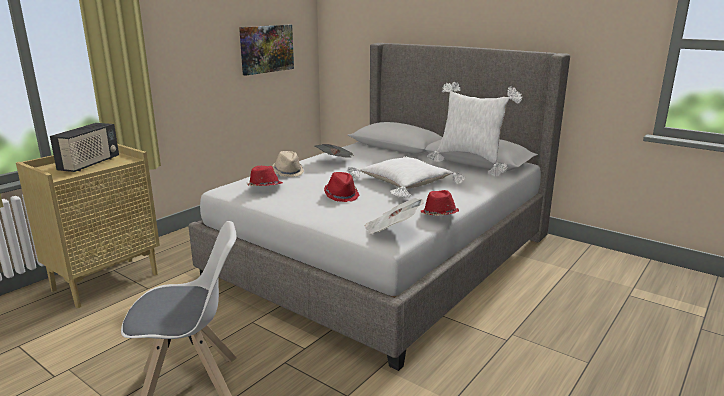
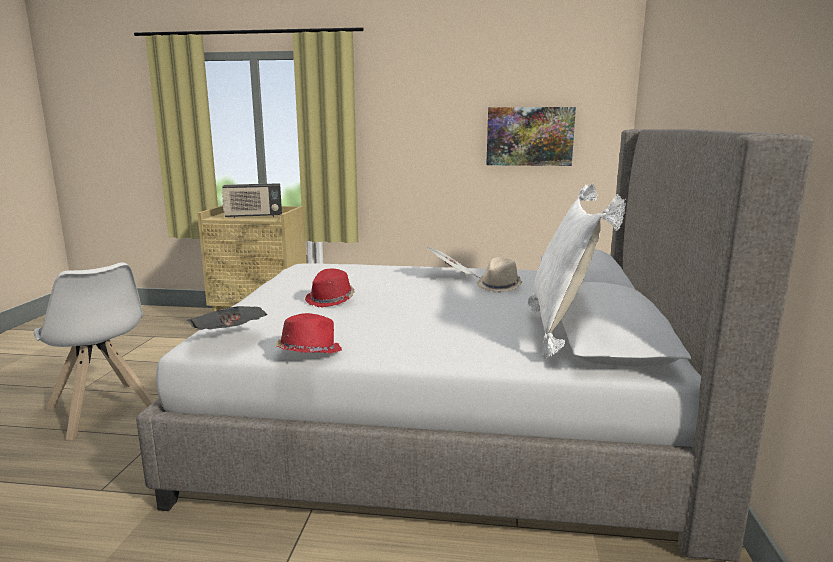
camera: 60 degrees right, 5 degrees down
(264, 187) = (315, 271): red hat -> none
(288, 172) = (376, 268): beige hat -> beige hat (499, 286)
(405, 181) = (429, 314): white pillow -> none

